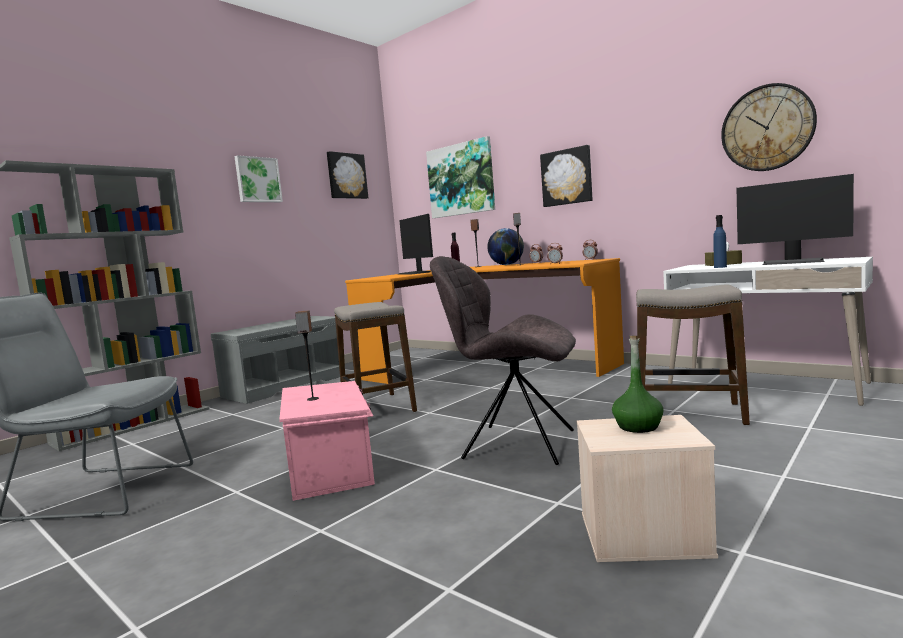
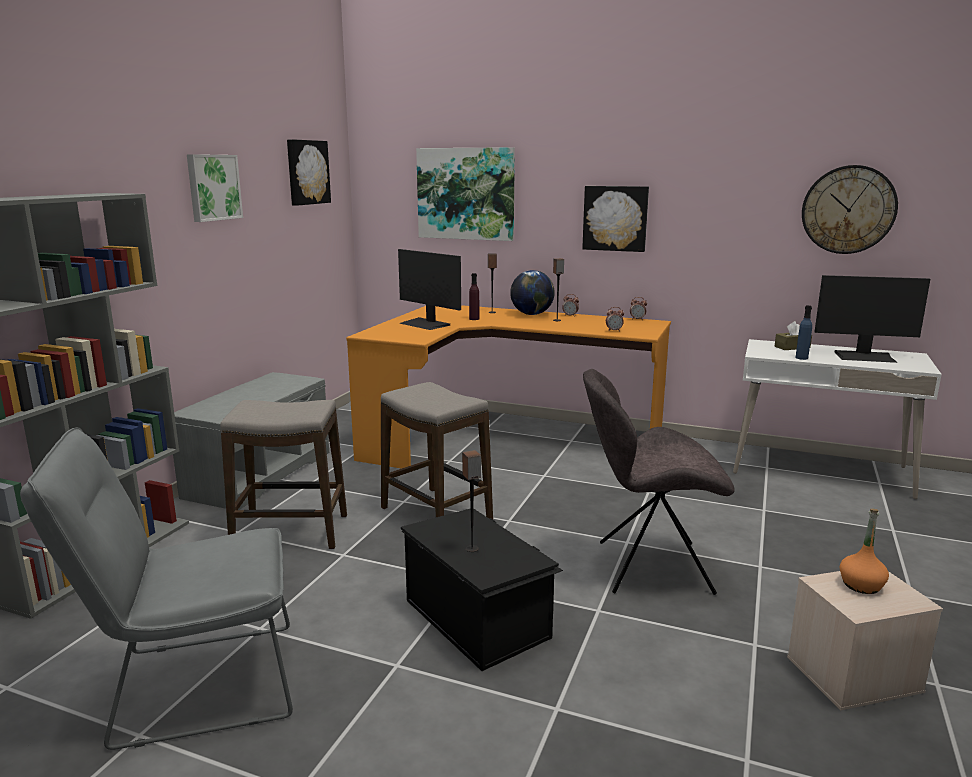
camera: 20 degrees left, 10 degrees up
(332, 467) = (477, 617): pink storage box -> black storage box
(637, 426) = (861, 585): green bottle -> orange bottle
(689, 413) = (781, 514): stool -> stool (291, 532)

